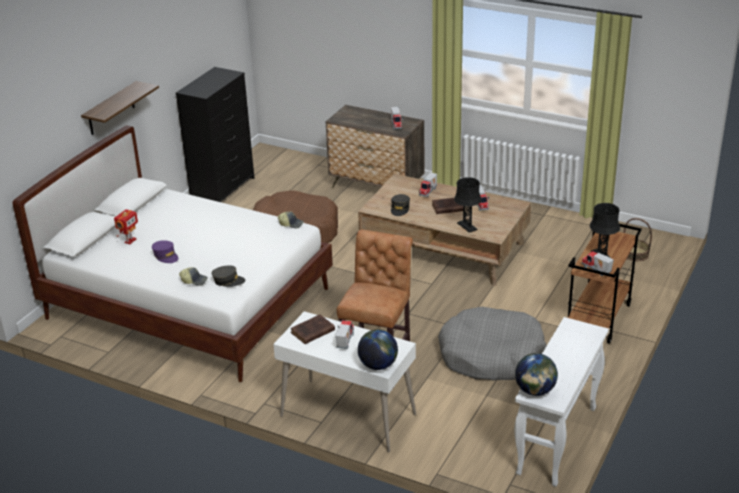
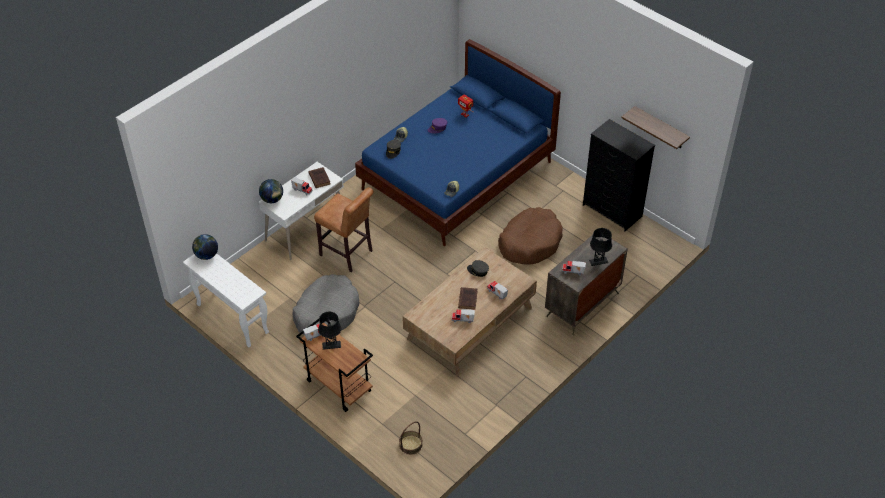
camera: 105 degrees right, 15 degrees up
(111, 109) = (554, 71): shelf -> shelf (660, 128)
(189, 303) = (457, 175): white bed -> blue bed
(467, 226) = (435, 303): black table lamp -> black table lamp (598, 261)

